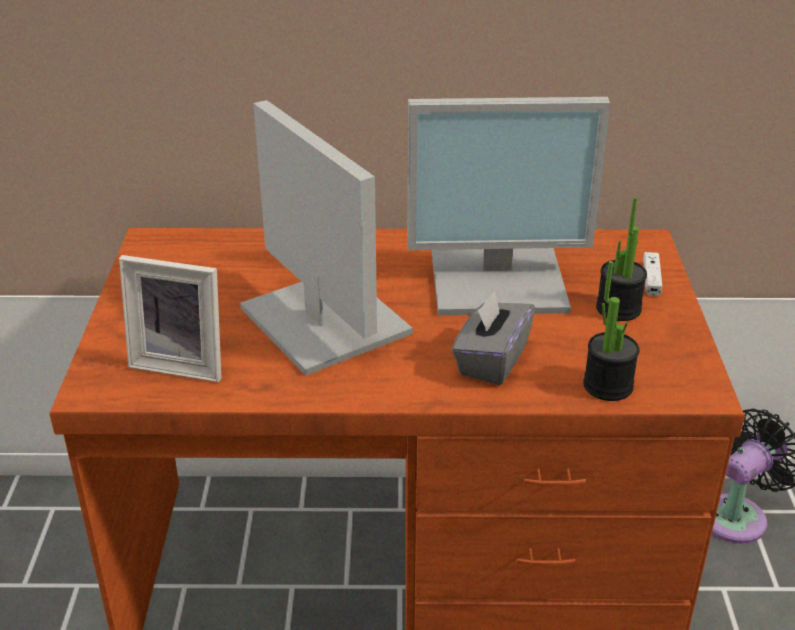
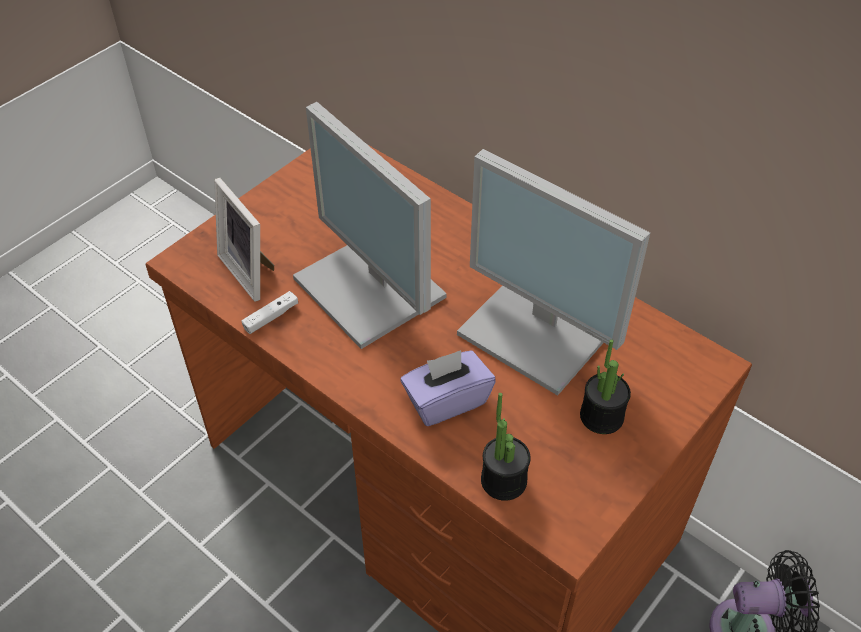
camera: 40 degrees right, 15 degrees up
(321, 320) = (372, 288): monitor -> monitor turned 135 degrees clockwise
(491, 361) = (446, 400): grey tissue box -> purple tissue box
(651, 279) = (666, 405): white game controller -> white game controller (271, 317)

